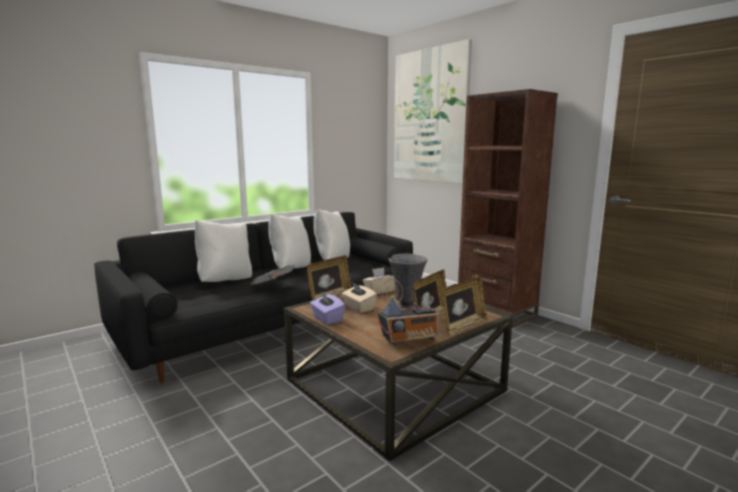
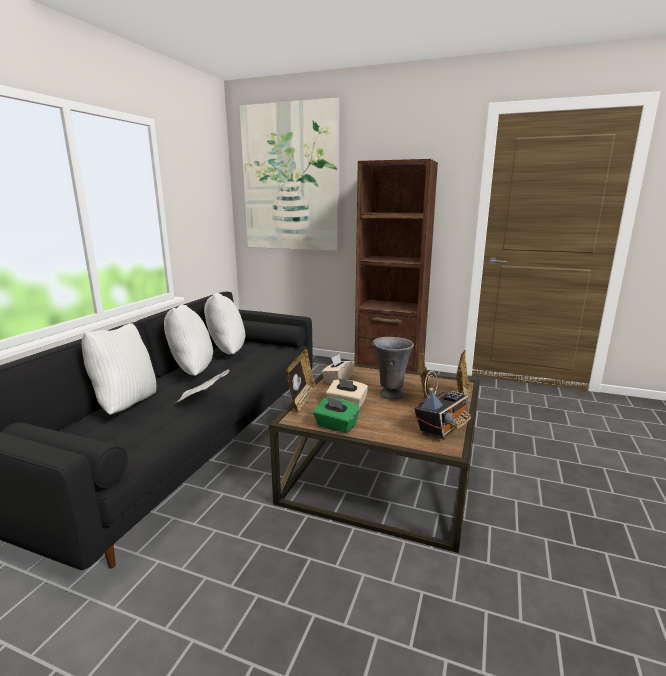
camera: 30 degrees left, 5 degrees up
(327, 319) = (336, 426): purple tissue box -> green tissue box

